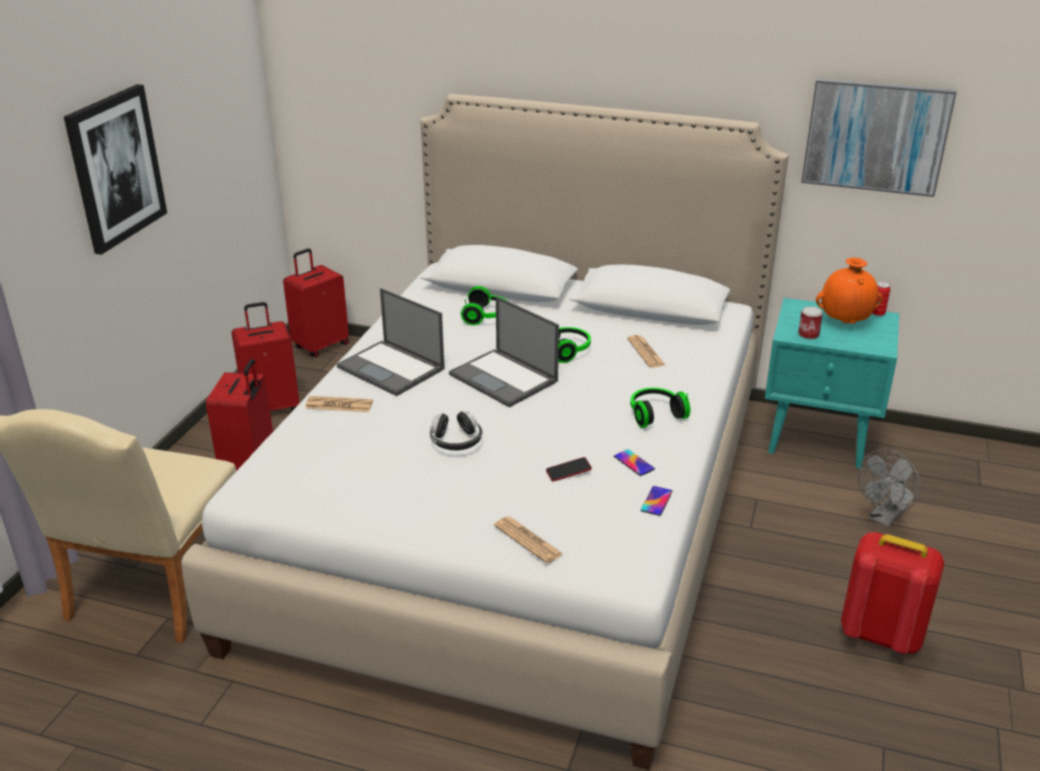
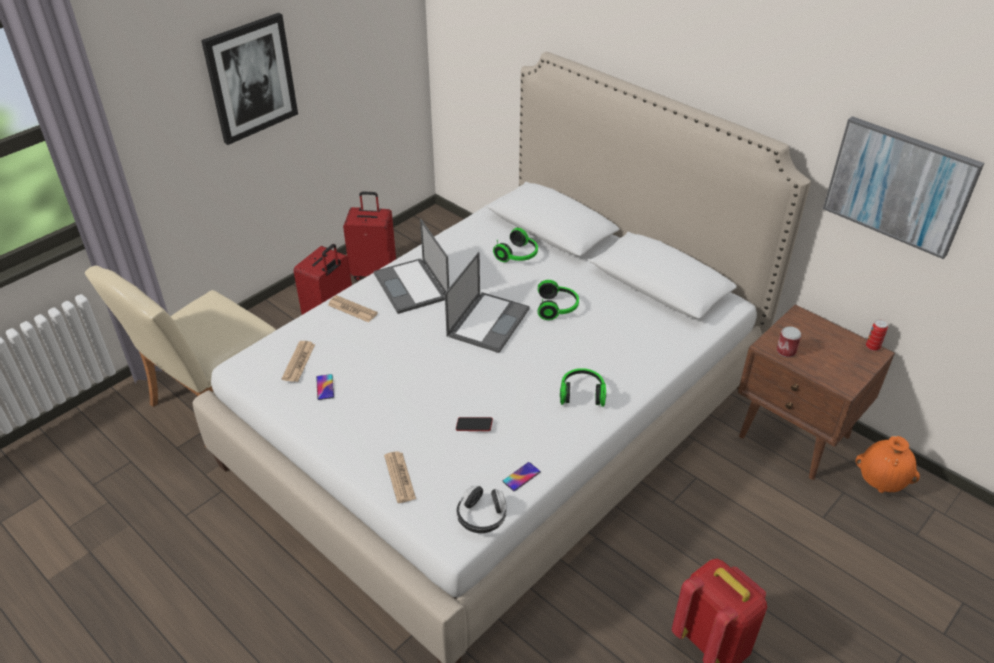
camera: 25 degrees right, 10 degrees up
(320, 346) = (441, 226): red suitcase -> none
(456, 441) = (410, 370): headphones -> headphones (481, 516)
(504, 378) = (488, 321): laptop -> laptop turned 135 degrees counterclockwise
(634, 463) = (530, 435): phone -> phone (325, 387)
(646, 352) = (621, 329): newspaper -> newspaper (298, 362)
(819, 438) = (795, 437): turquoise nightstand -> brown nightstand
(845, 322) = (833, 347): orange vase -> orange vase (881, 484)
(884, 518) = (797, 535): grey fan -> none

